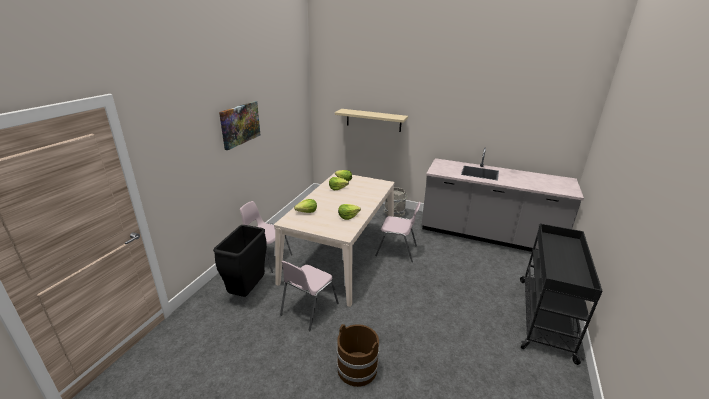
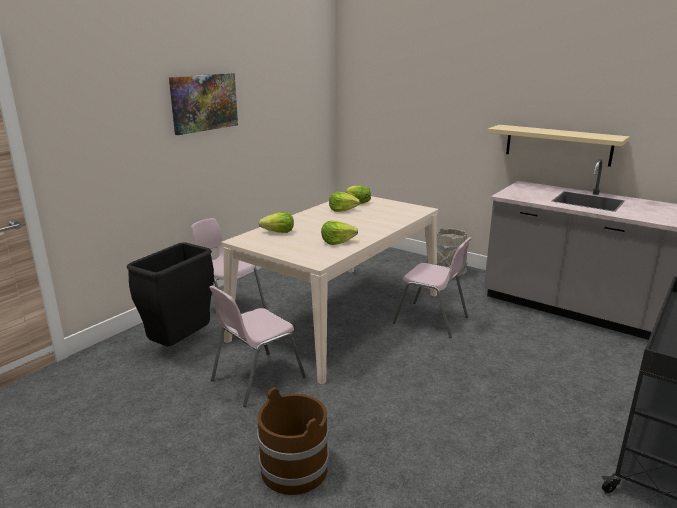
camera: 15 degrees right, 5 degrees down
(373, 120) = (423, 120): beige shelf -> beige shelf (558, 145)

